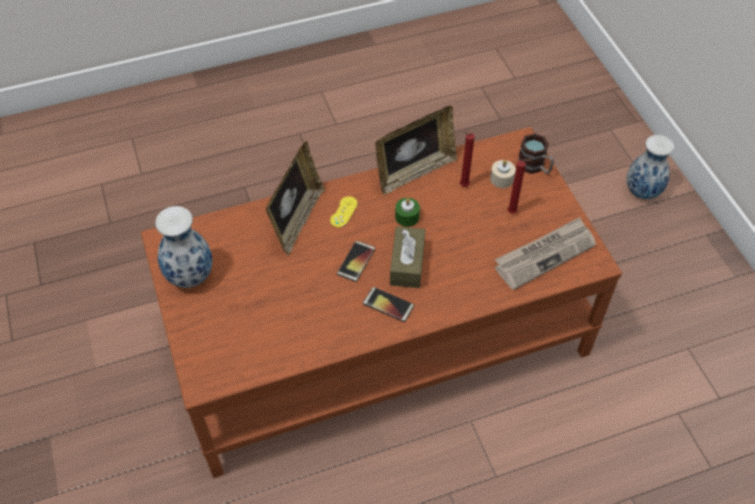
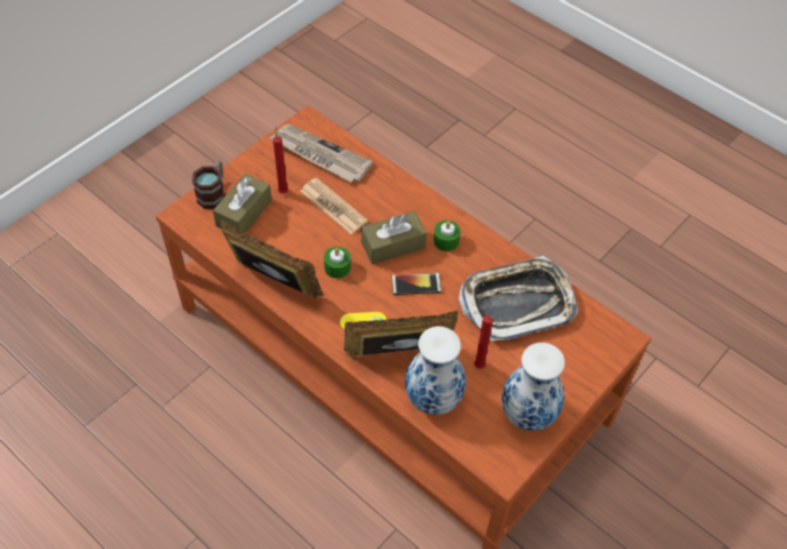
camera: 120 degrees left, 0 degrees up
(289, 324) = (517, 303): none -> tray
(388, 305) = (446, 241): phone -> green candle
(462, 185) = (270, 239): red candle -> red candle (480, 367)
(475, 240) = (333, 206): none -> newspaper
(501, 179) = (244, 213): beige candle -> brown tissue box
(642, 191) = (96, 217): vase -> vase (432, 399)

